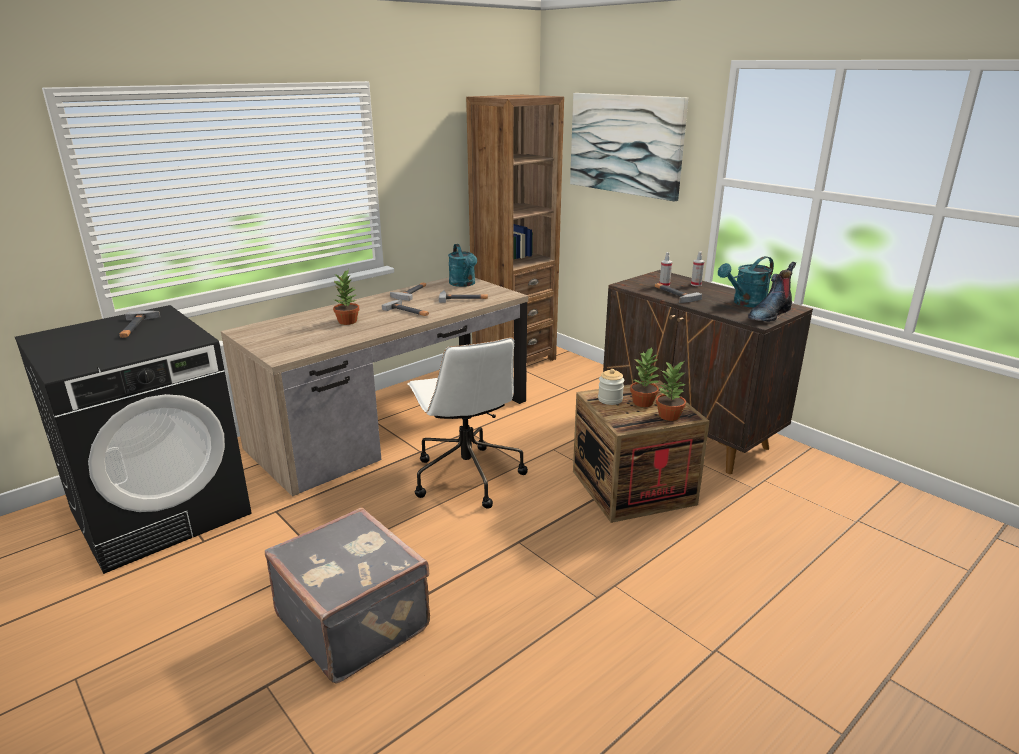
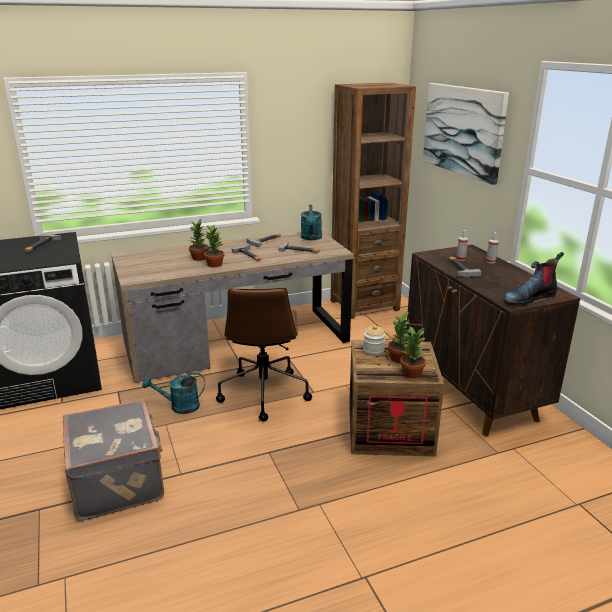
camera: 20 degrees right, 0 degrees up
(374, 326) = (214, 264): none -> potted plant
(466, 476) = (264, 393): white office chair -> brown office chair
(745, 303) = (518, 284): turquoise watering can -> turquoise watering can (179, 407)

